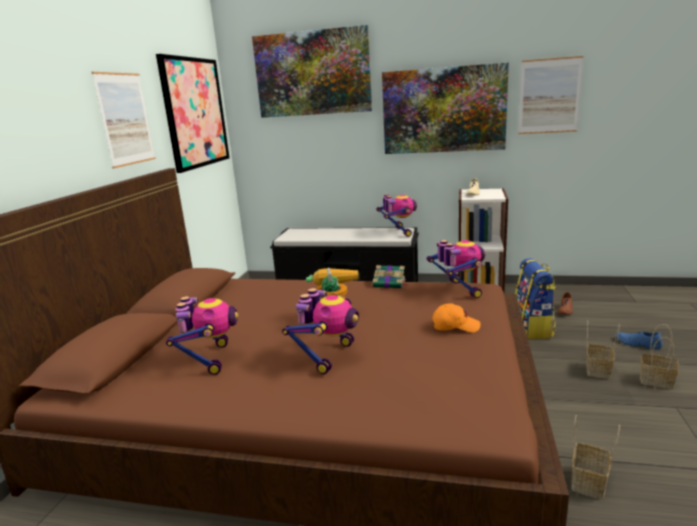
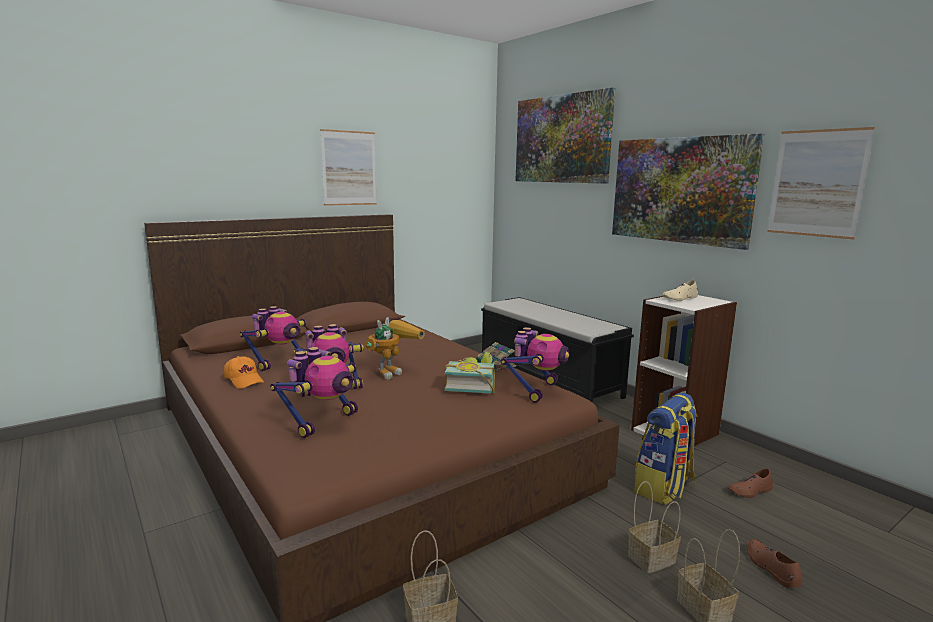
camera: 40 degrees right, 5 degrees down
(195, 113) = (443, 170): picture -> none
(398, 232) = (598, 326): toy robot -> toy robot (322, 422)
(415, 305) = (470, 386): none -> book
(455, 326) = (456, 412): orange cap -> orange cap (244, 380)
(638, 344) = (771, 568): blue shoe -> brown shoe

